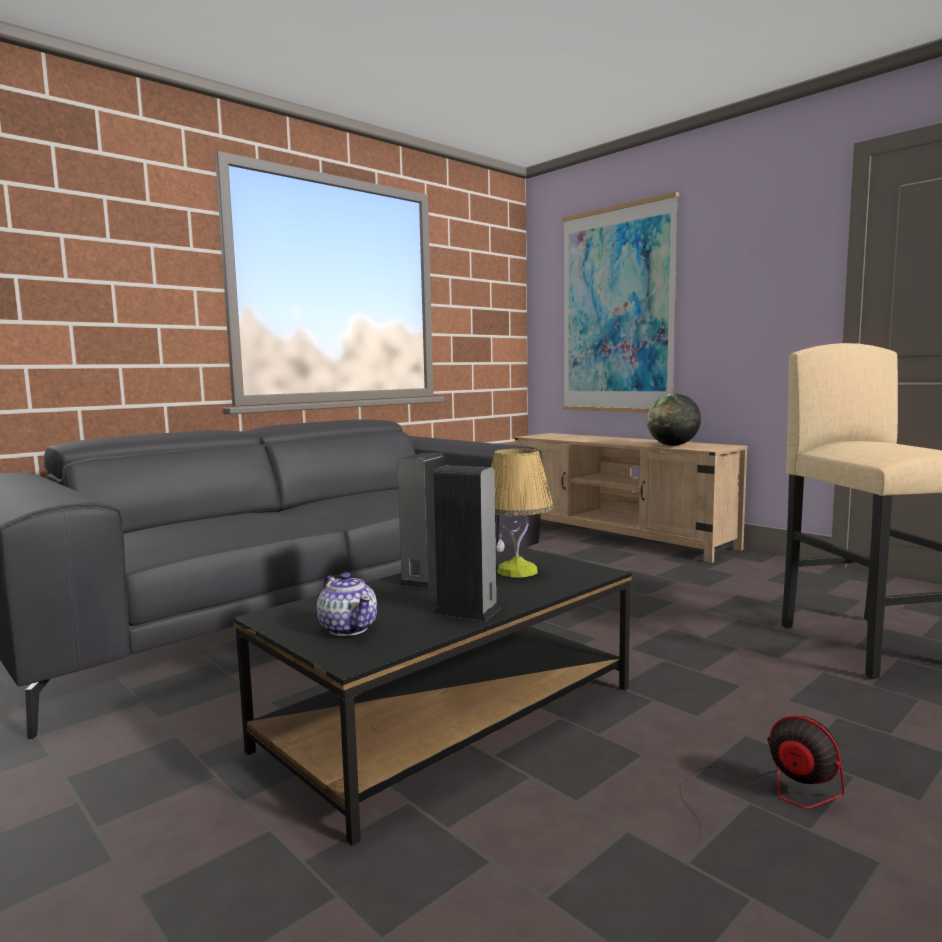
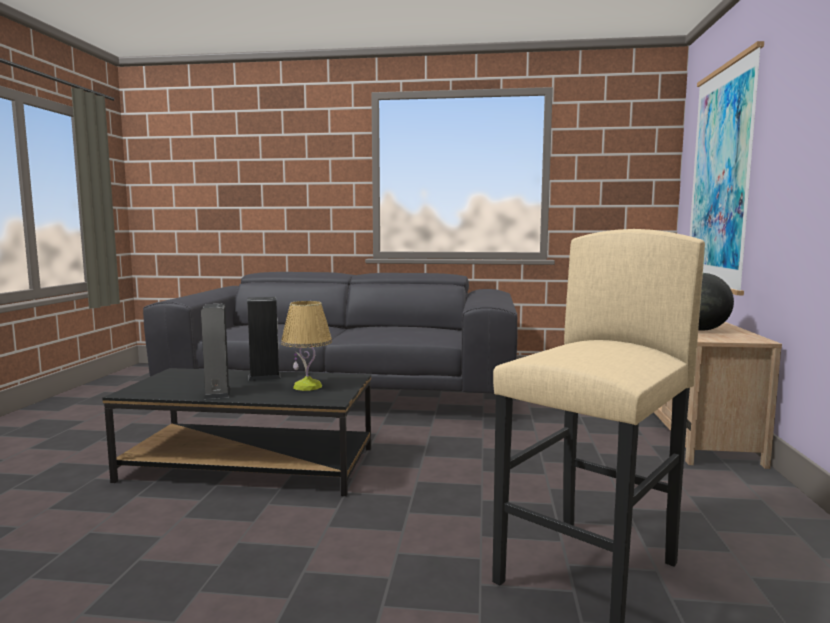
camera: 50 degrees right, 0 degrees up
(348, 628) = (169, 383): teapot -> none
(766, 794) = (233, 569): fan -> none

